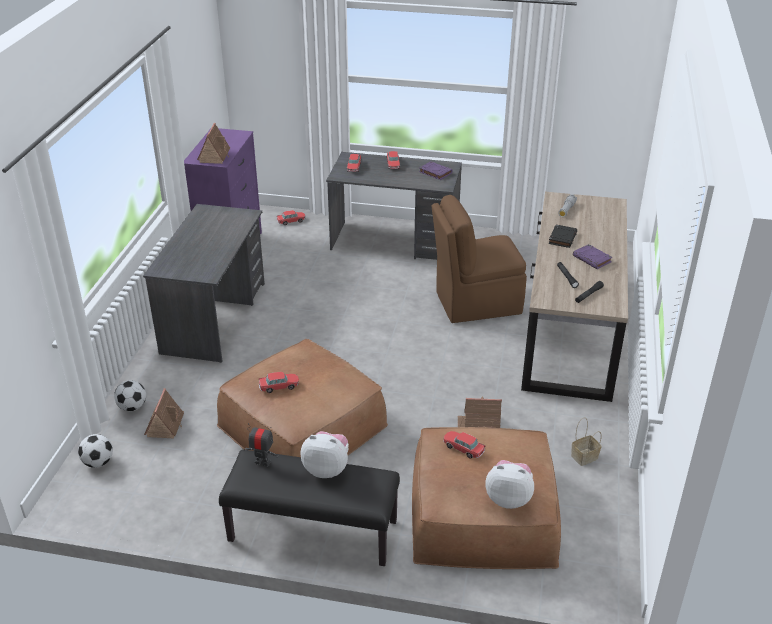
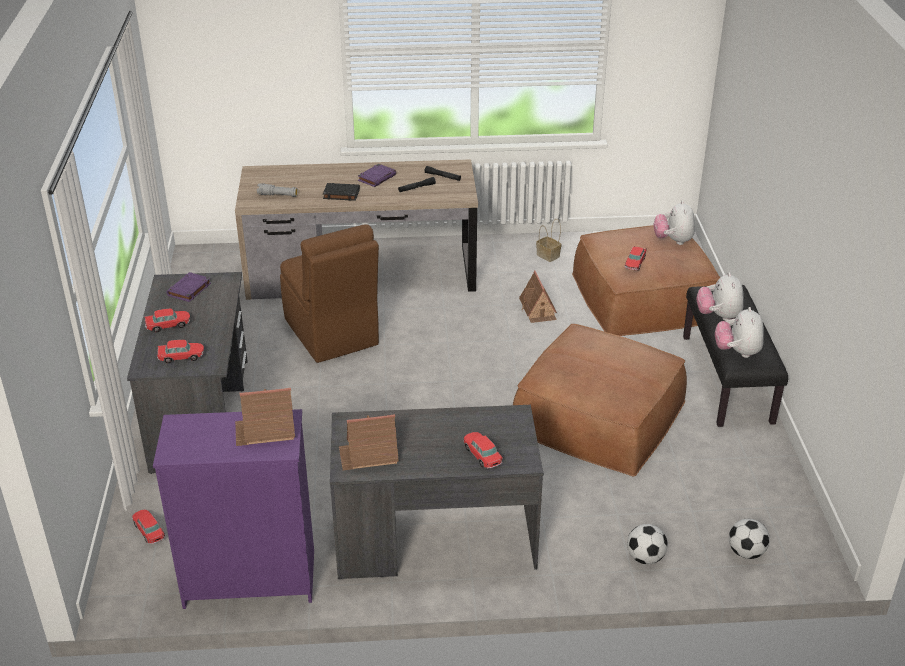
camera: 105 degrees left, 0 degrees up
(165, 425) = (657, 518): toy house -> toy house (369, 455)
(262, 462) = (737, 352): toy robot -> plush toy
(279, 386) = (618, 377): toy car -> toy car (482, 455)

